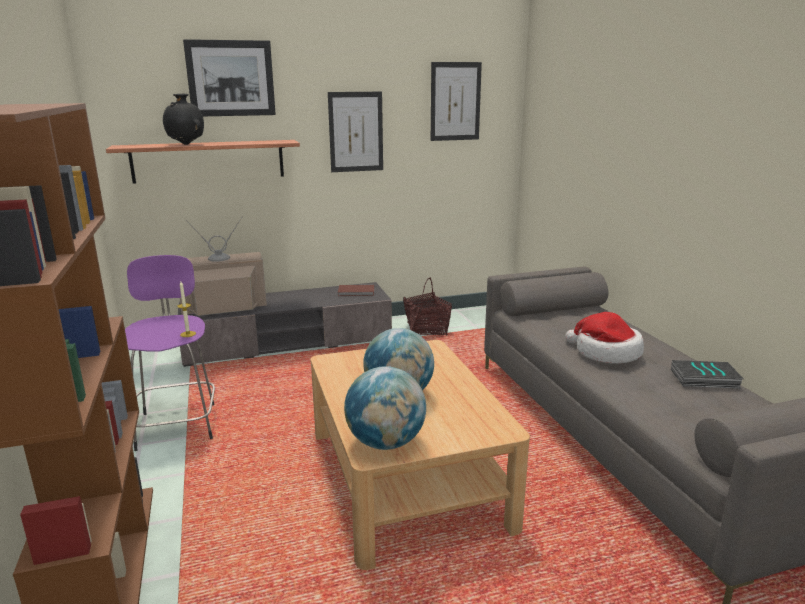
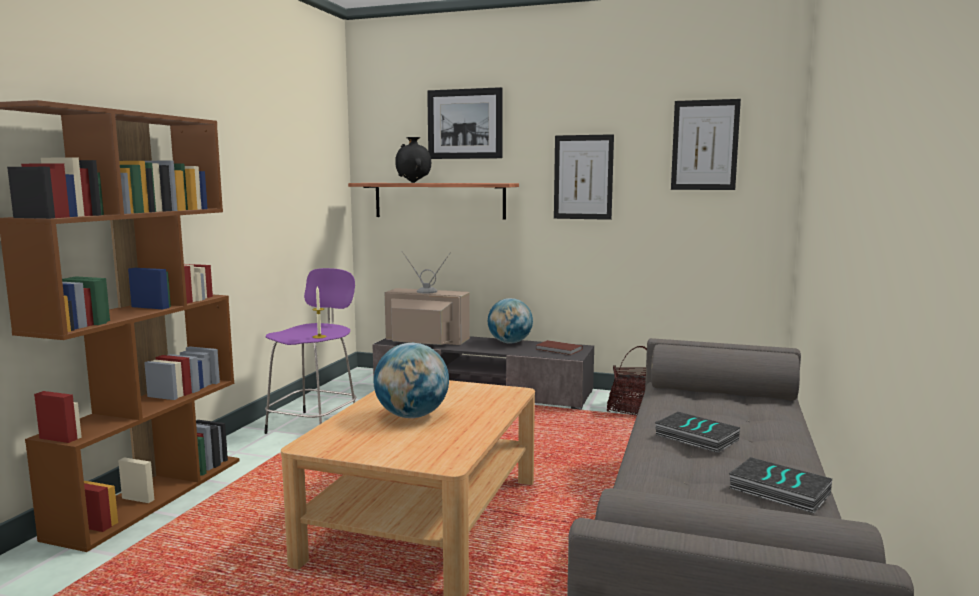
camera: 35 degrees right, 10 degrees down
(385, 443) = (334, 441): globe -> globe (509, 342)
(605, 352) = (695, 437): hat -> book

